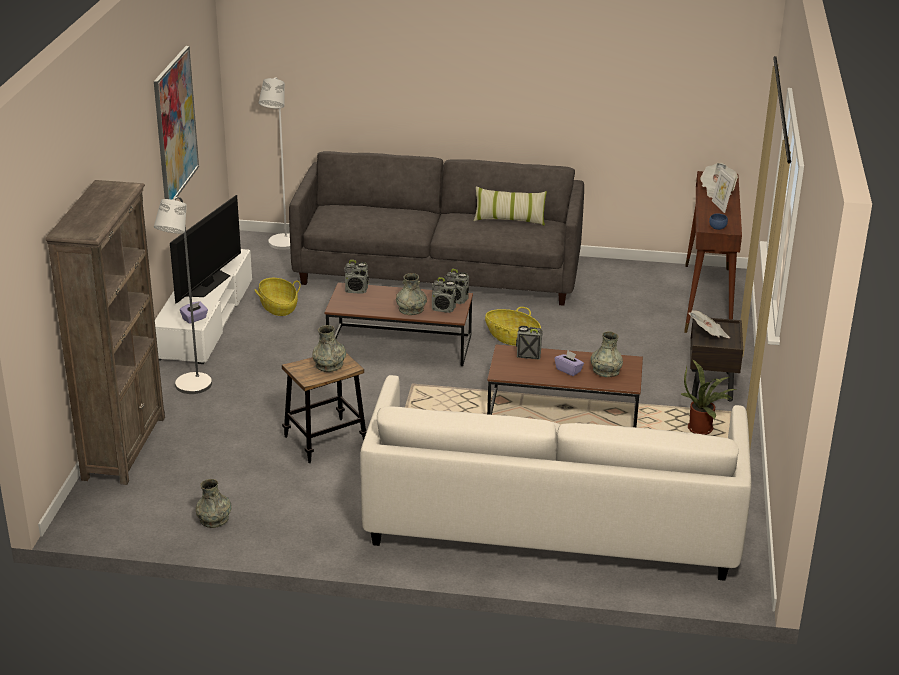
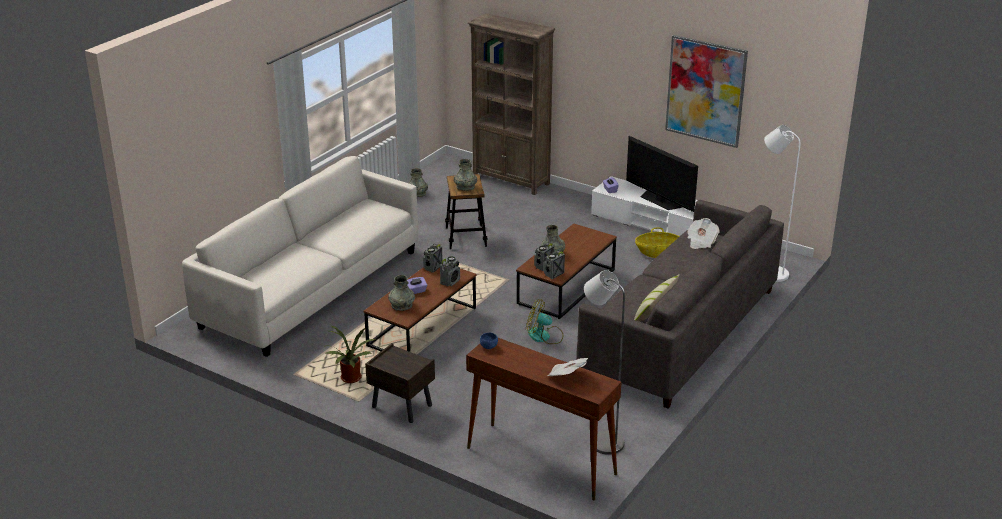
camera: 115 degrees right, 0 degrees up
(190, 388) = (564, 207): grey floor lamp -> grey floor lamp (601, 441)
(356, 290) = (597, 240): radio -> radio (432, 268)
(512, 338) = (544, 336): basket -> fan
(708, 334) = (403, 359): newspaper -> newspaper (701, 242)
(721, 206) = (530, 365): picture frame -> none

